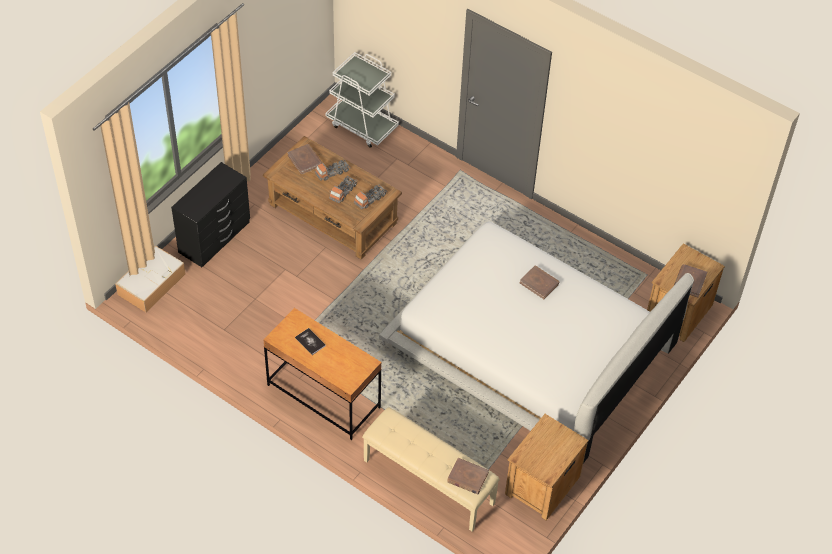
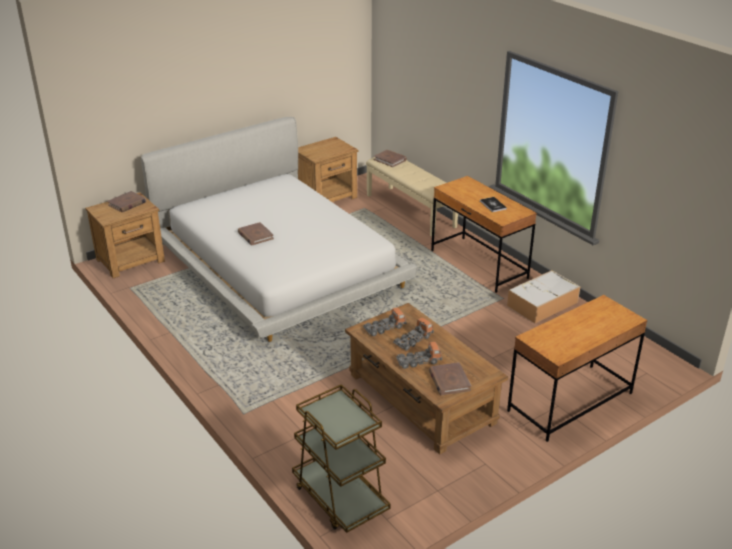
camera: 160 degrees left, 20 degrees down
(152, 283) = (646, 372): storage box -> storage box (542, 304)
(215, 237) = (570, 402): black dresser -> brown desk
(362, 125) = (340, 497): white cart -> brown cart

